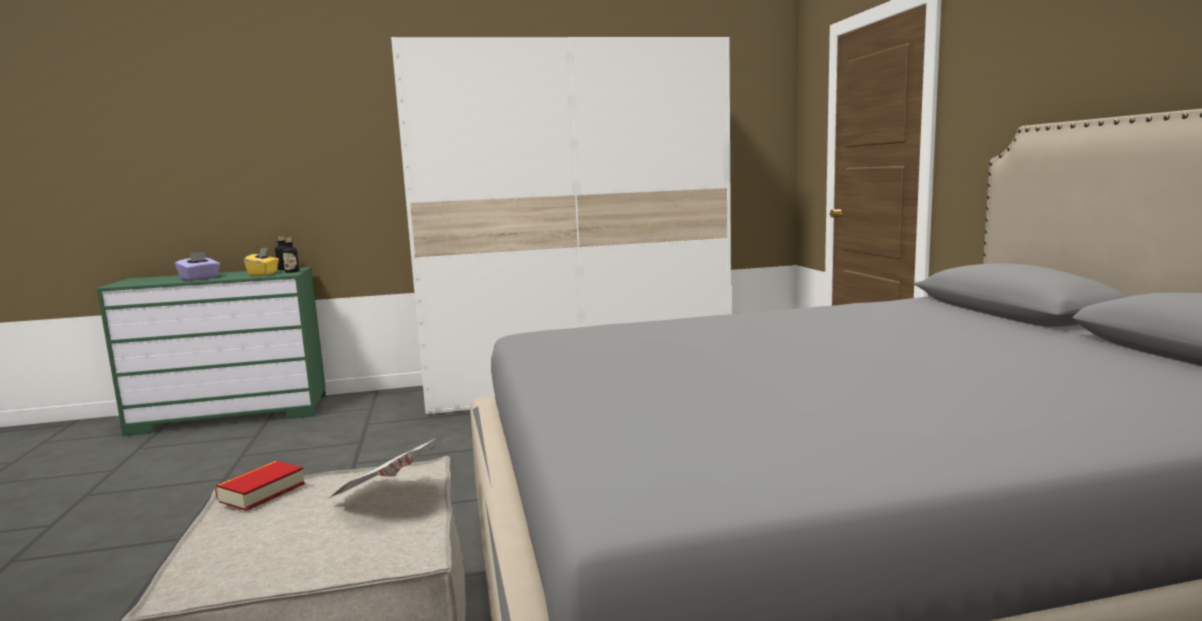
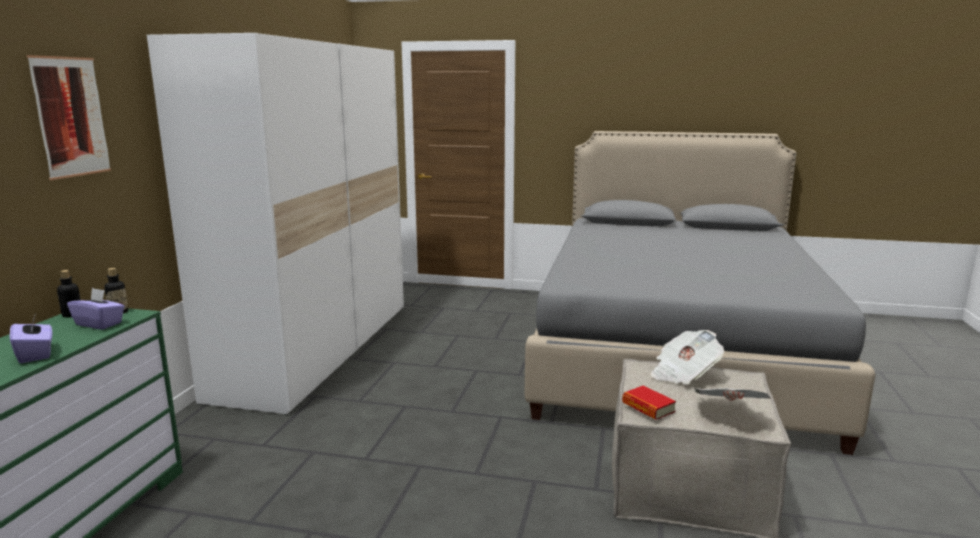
camera: 65 degrees left, 5 degrees up
(237, 548) = (729, 412): none -> newspaper
(264, 274) = (99, 324): yellow tissue box -> purple tissue box
(316, 125) = (71, 117): none -> picture

